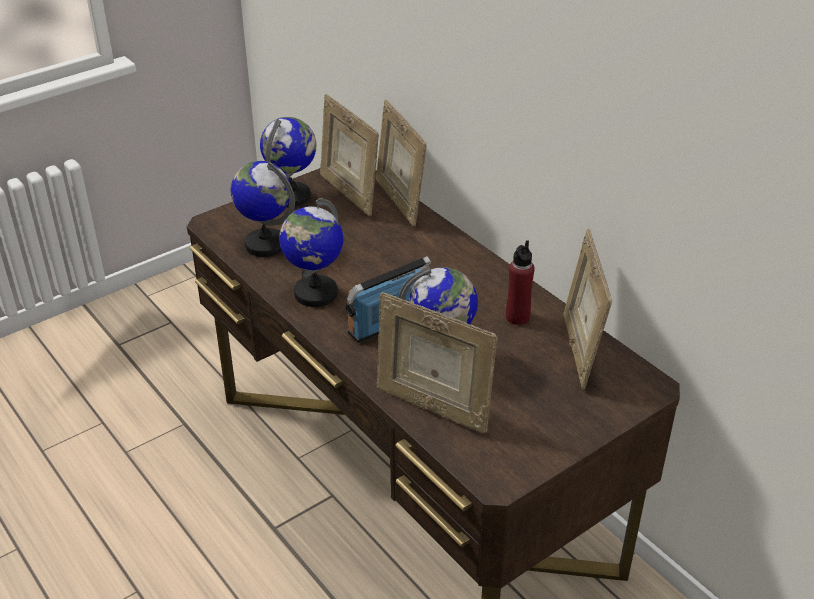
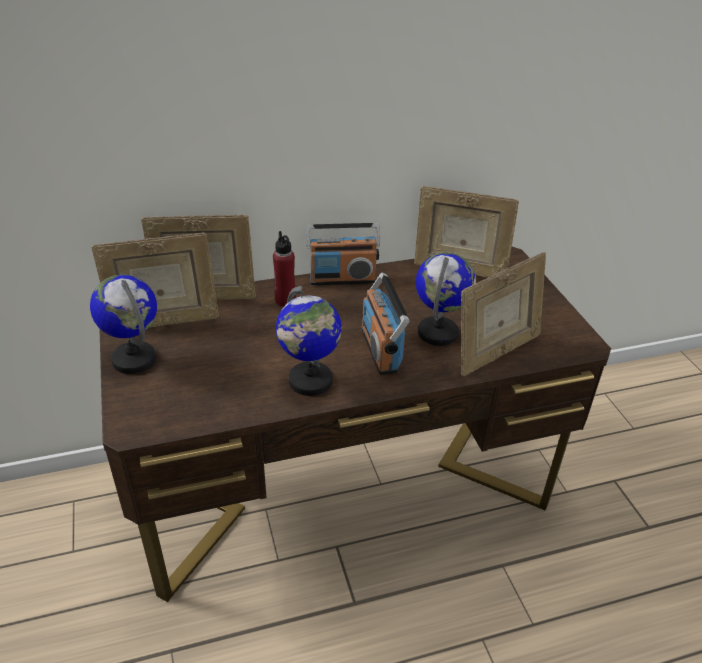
camera: 70 degrees left, 0 degrees up
(265, 244) = (205, 396): globe -> none
(492, 271) = (342, 279): none -> radio
(517, 317) = (407, 284): red bottle -> red bottle (285, 301)

